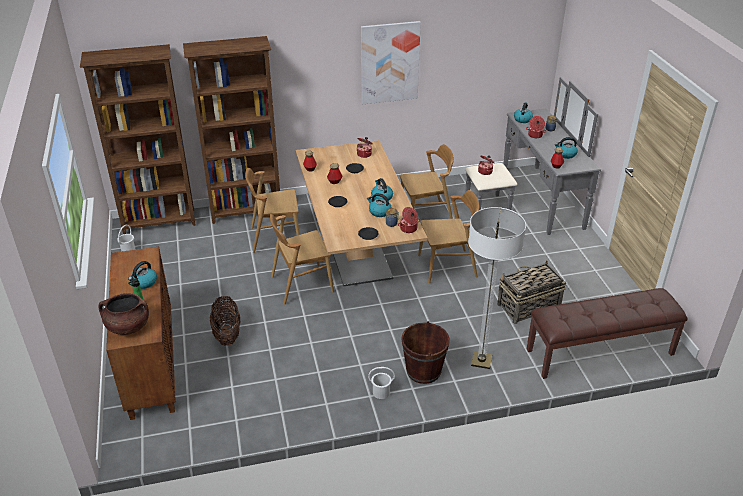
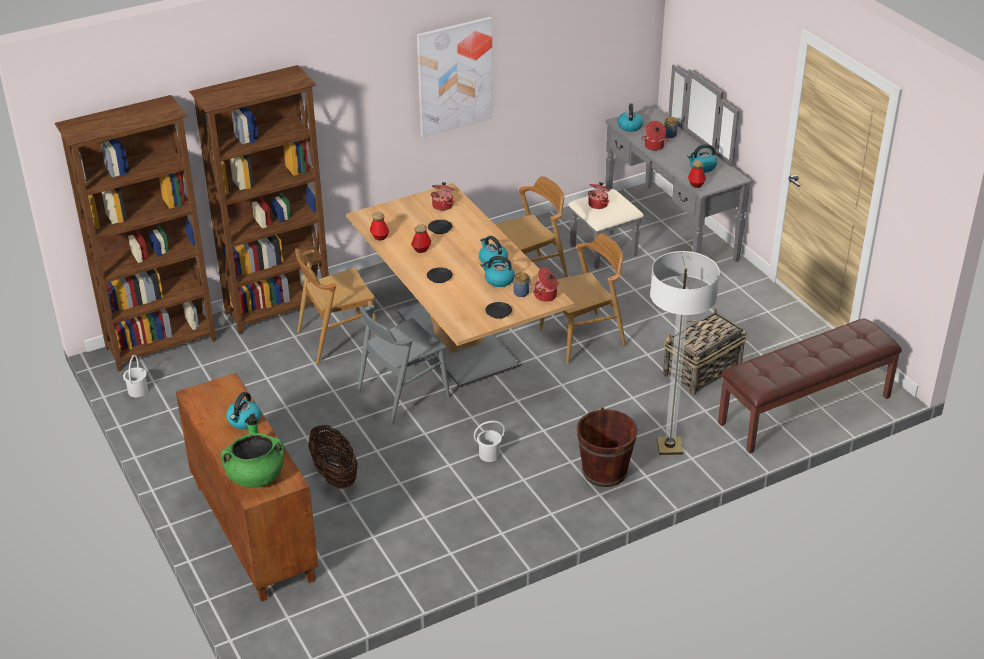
camera: 15 degrees left, 0 degrees up
(128, 327) = (256, 477): brown cooking pot -> green cooking pot
(301, 284) = (402, 394): brown chair -> grey chair
(381, 392) = (563, 507): white bucket -> white bucket (489, 455)

